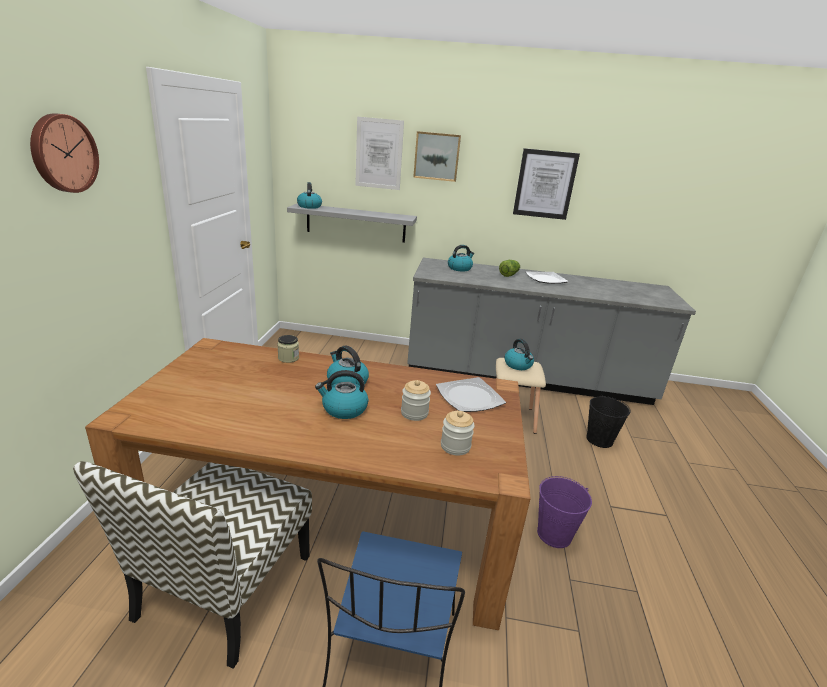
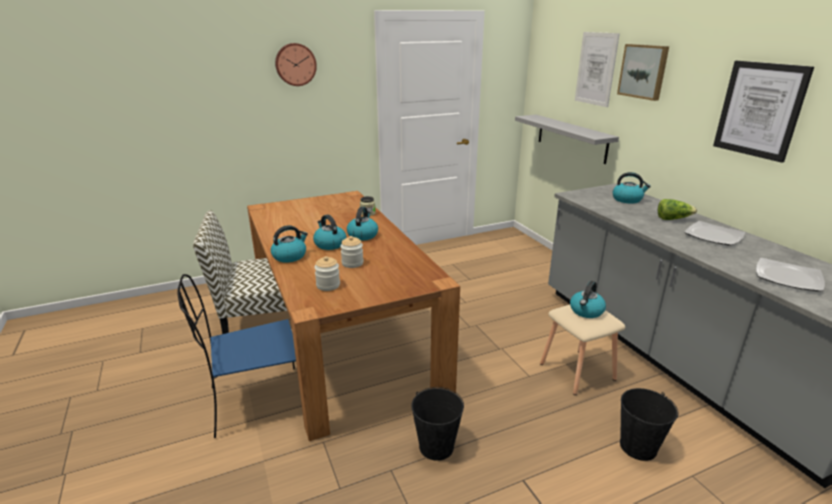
camera: 60 degrees right, 0 degrees up
(309, 206) = (536, 117): kettle -> kettle (290, 256)
(468, 397) = (401, 274): plate -> plate (787, 277)
(554, 534) = (436, 446): purple bucket -> black bucket

